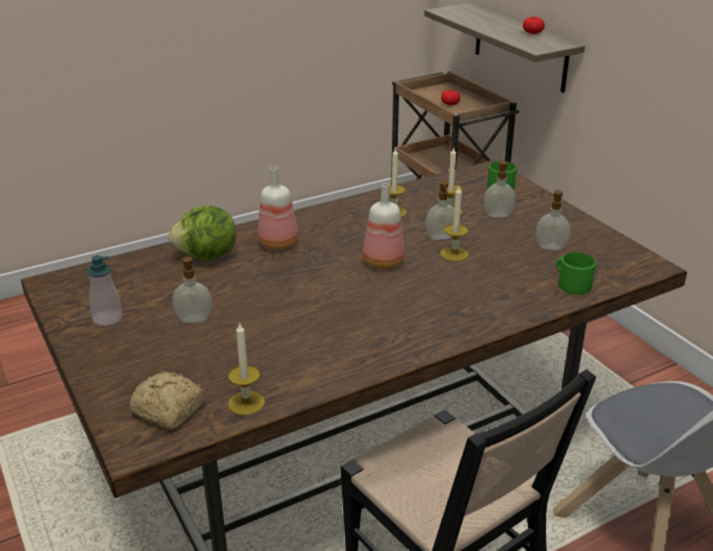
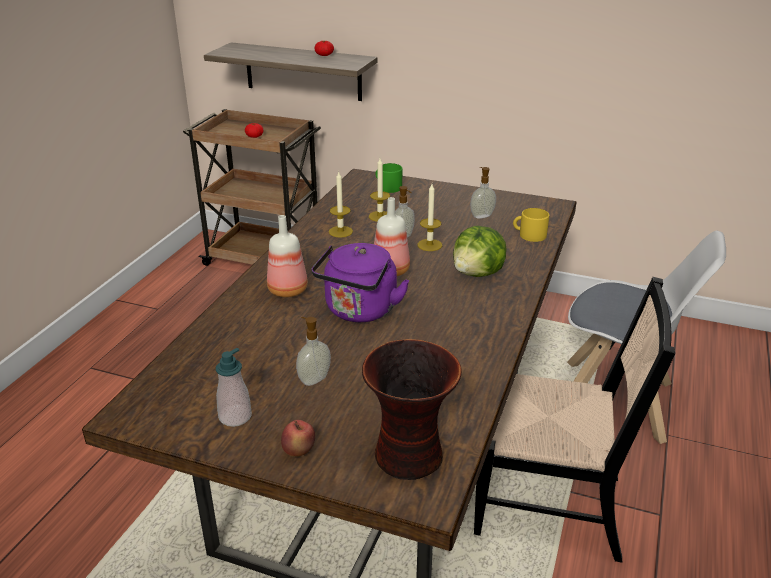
camera: 40 degrees left, 0 degrees up
(108, 364) = (299, 451): none -> apple
(169, 411) = (410, 457): bread -> vase
(207, 257) = (243, 326): lettuce -> lettuce (478, 274)
(246, 403) = (456, 418): candle -> none
(305, 284) = (359, 311): none -> purple kettle
(497, 214) = (416, 206): soap dispenser -> none
(571, 284) = (529, 235): green mug -> yellow mug

